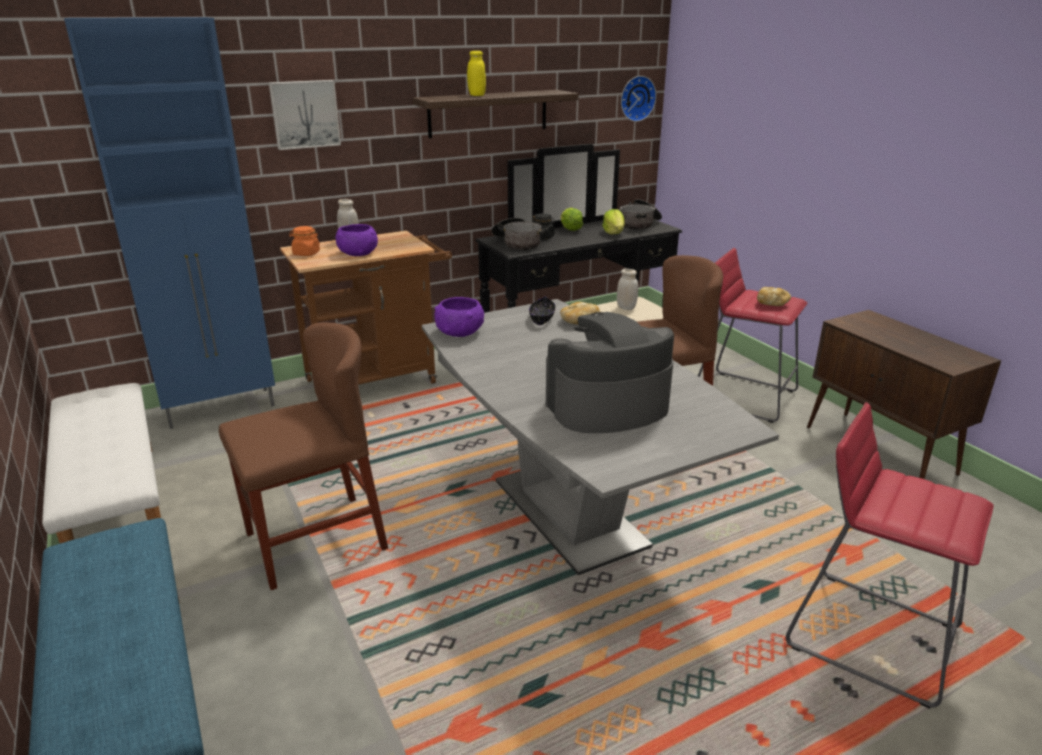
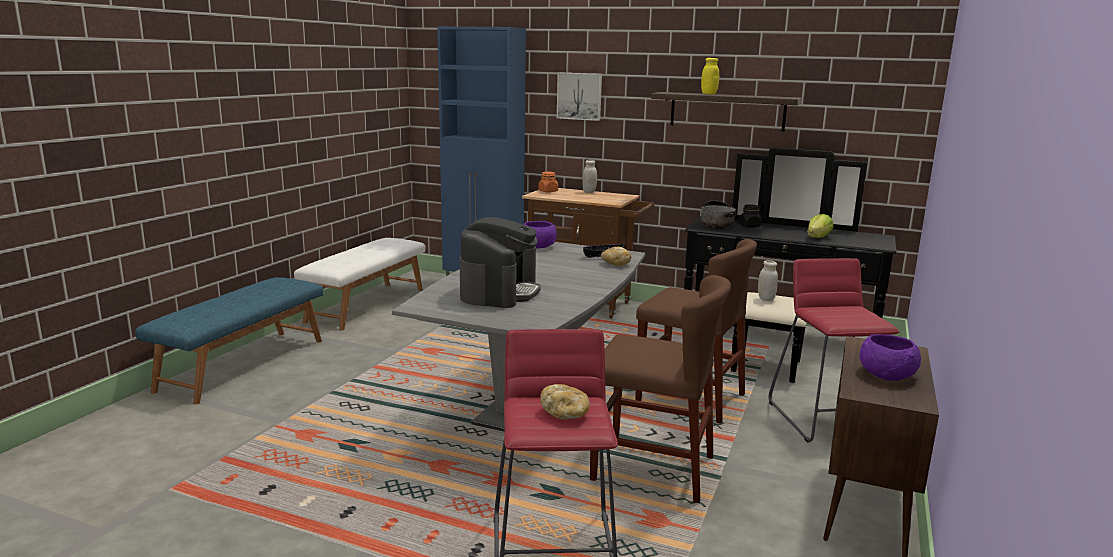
camera: 50 degrees right, 10 degrees down
(315, 541) = (404, 349): brown chair -> brown chair (652, 468)
(358, 253) = (574, 197): purple bowl -> purple bowl (887, 374)
(570, 230) = (788, 228): lettuce -> none
(607, 407) = (499, 292): coffee machine -> coffee machine turned 75 degrees clockwise
(636, 98) = (899, 114): wall clock -> none
(640, 224) = (865, 239): cooking pot -> none
(772, 304) = (845, 317): bread -> bread (565, 414)

